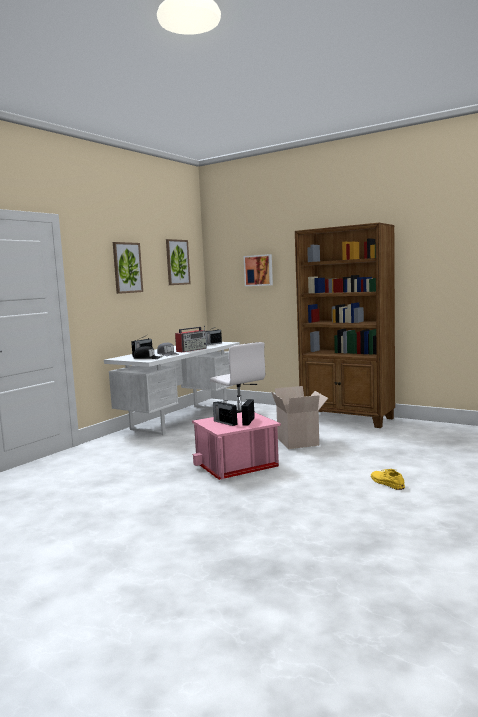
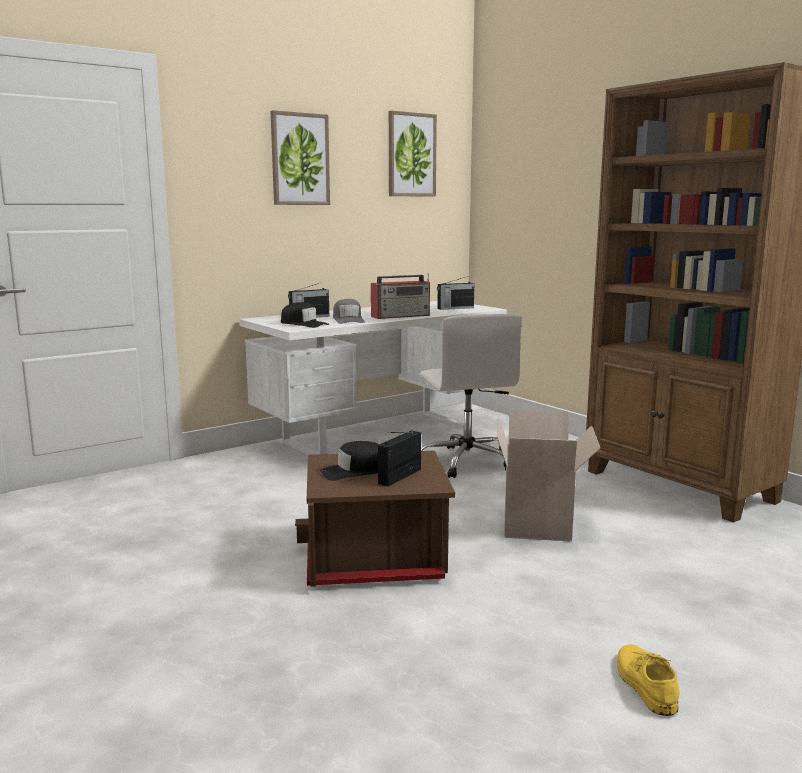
camera: 20 degrees right, 5 degrees up
(225, 422) = (355, 471): radio -> black cap
(237, 466) = (376, 558): pink storage box -> brown storage box
(259, 270) = (557, 175): picture -> none

